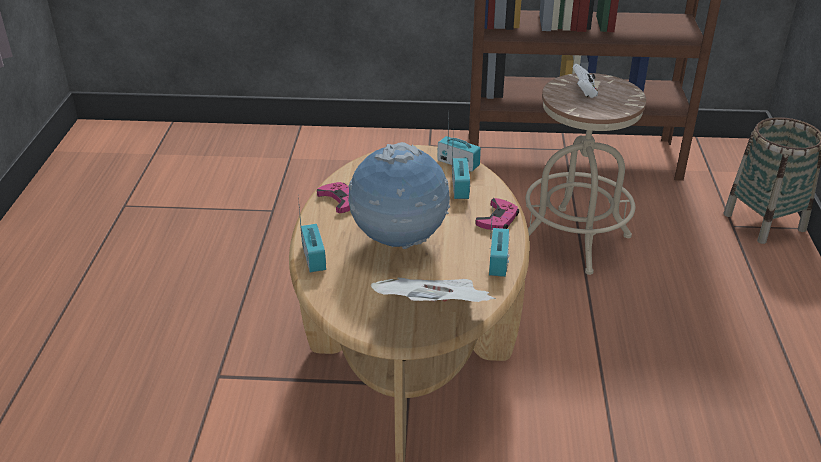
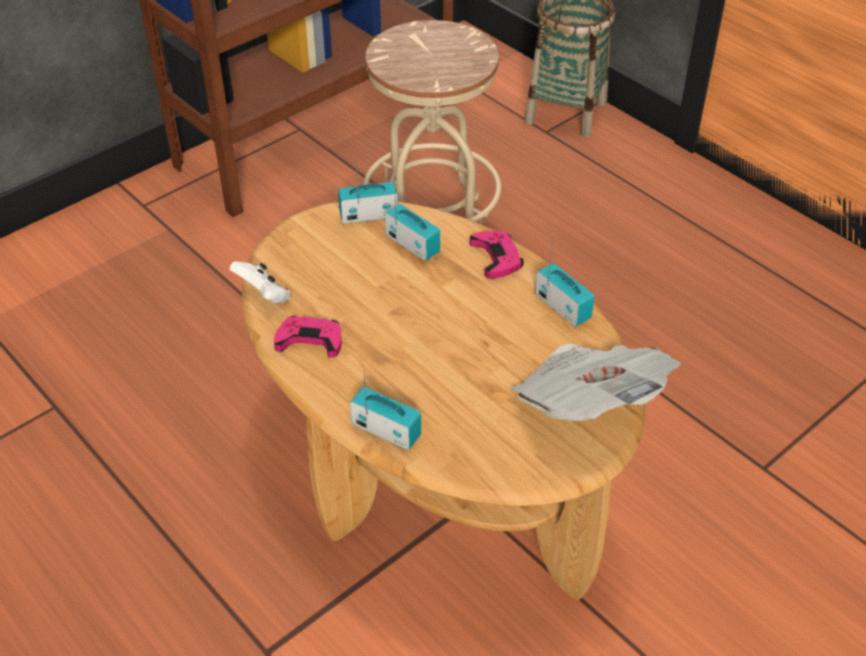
camera: 45 degrees left, 10 degrees up
(399, 242) = (442, 348): globe -> none
(584, 92) = (419, 55): white game controller -> white game controller (264, 296)

